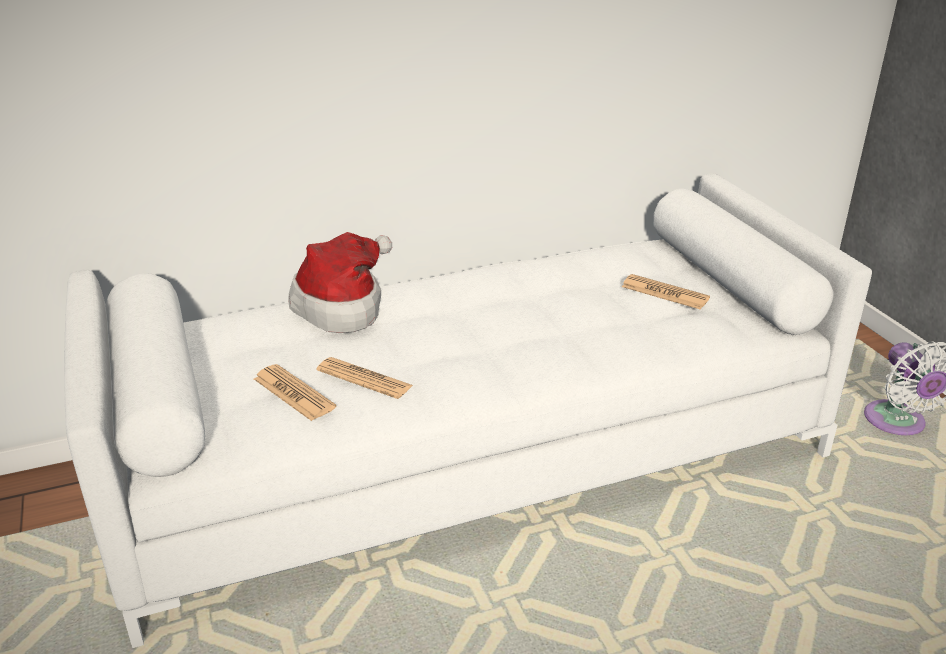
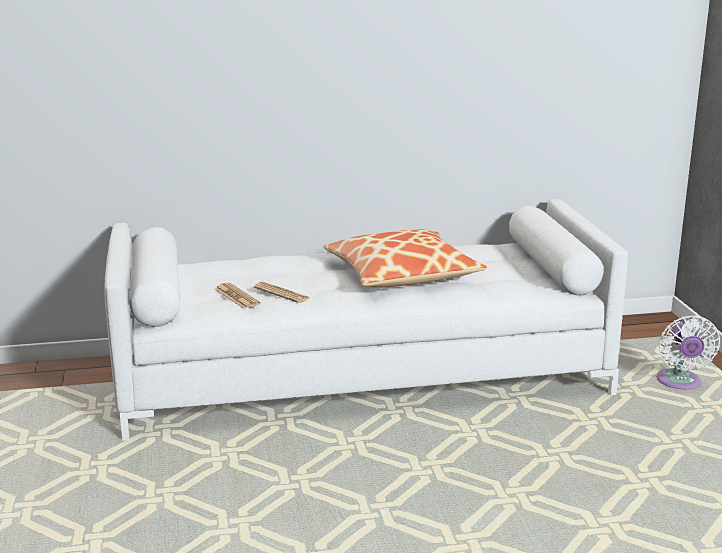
camera: 10 degrees right, 10 degrees down
(344, 305) = (281, 260): hat -> none
(532, 318) = (402, 275): none -> pillow
(665, 293) = (498, 268): newspaper -> none

